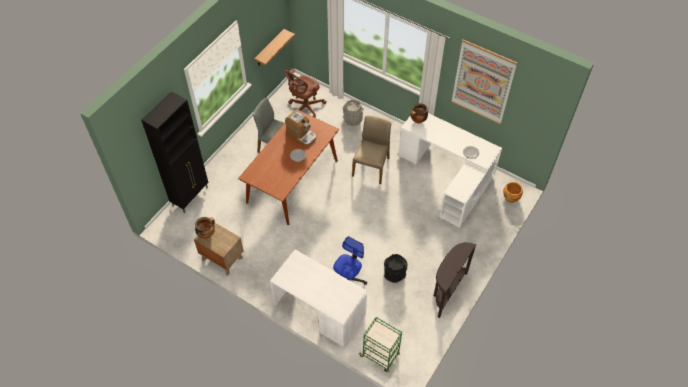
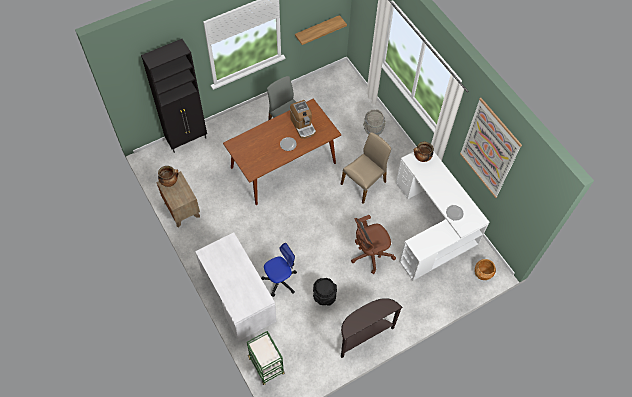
camera: 25 degrees right, 5 degrees up
(305, 108) = (335, 99): brown office chair -> brown office chair (369, 255)

